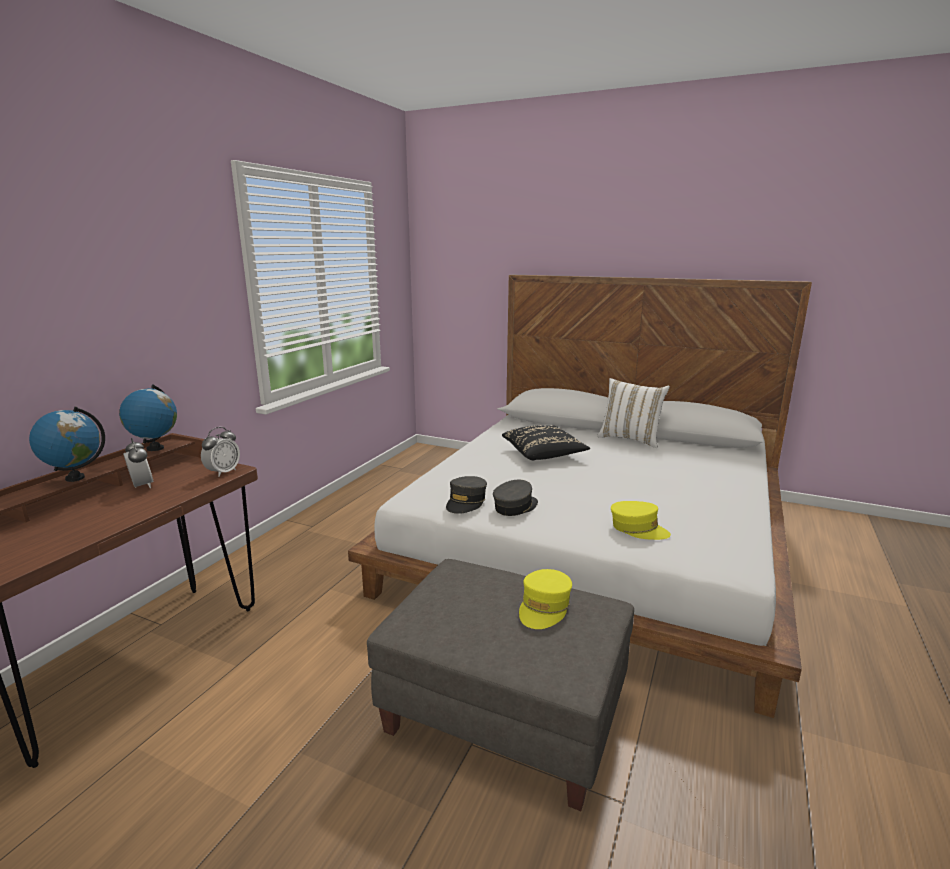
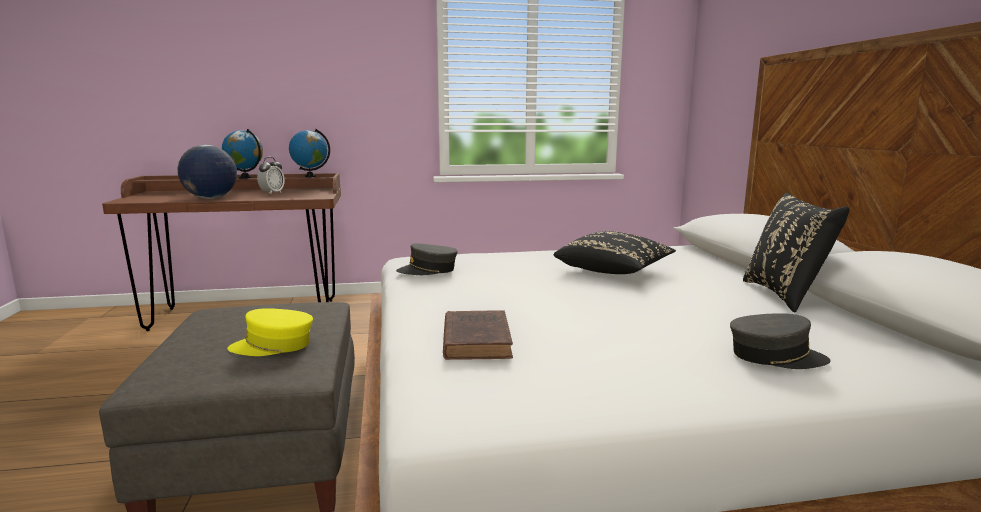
camera: 55 degrees right, 5 degrees down
(100, 523) = (210, 198): none -> globe
(223, 472) = (313, 196): alarm clock -> none
(515, 506) = (450, 286): grey cap -> grey cap (775, 356)
(630, 439) = (785, 295): white pillow -> black pillow
(638, 529) = (476, 339): yellow cap -> brown book

